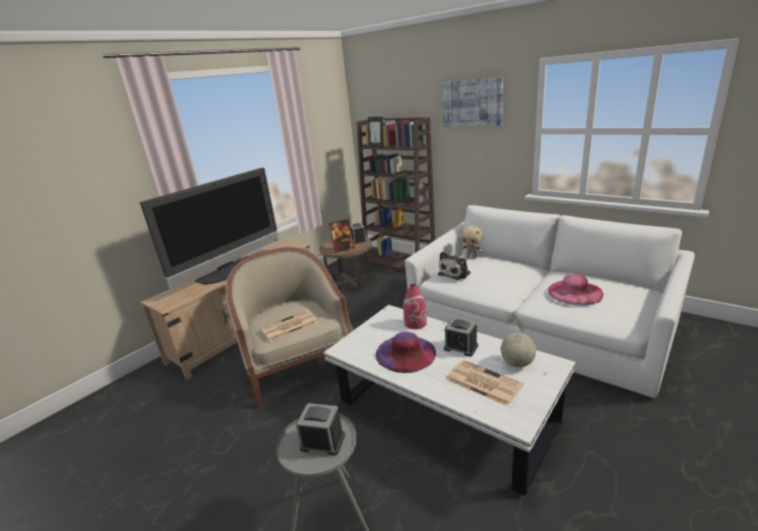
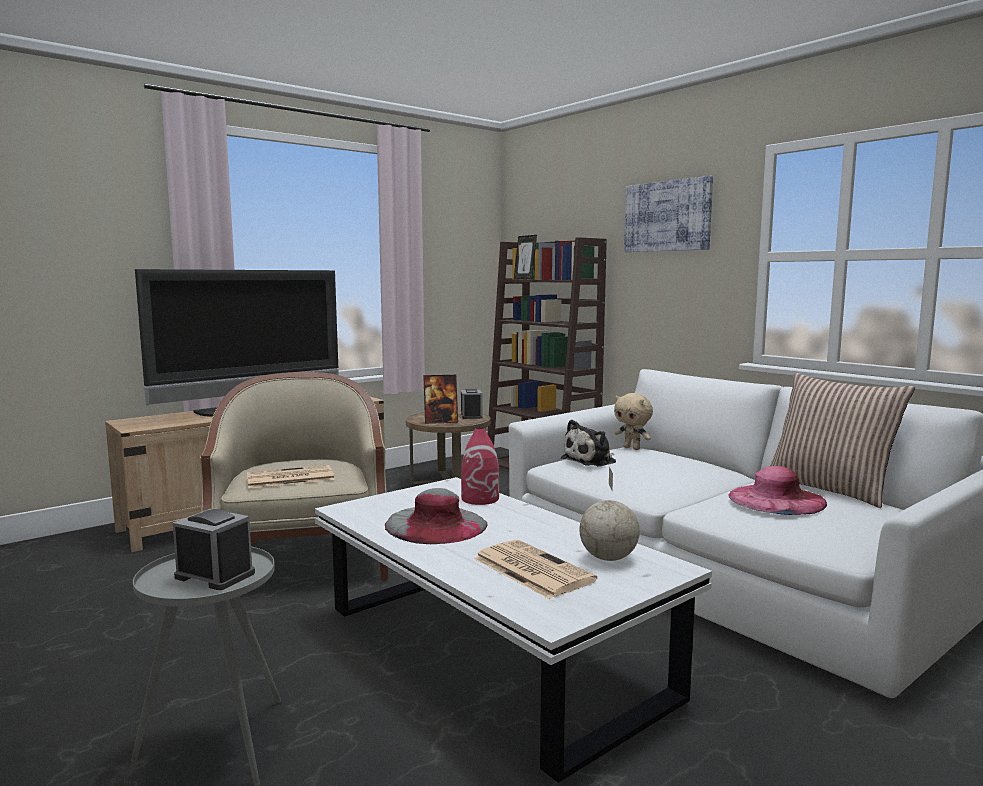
camera: 10 degrees right, 15 degrees down
(405, 353) = (436, 525): purple hat -> grey hat
(460, 347) = (529, 530): alarm clock -> none
(595, 276) = (830, 489): none -> pillow

